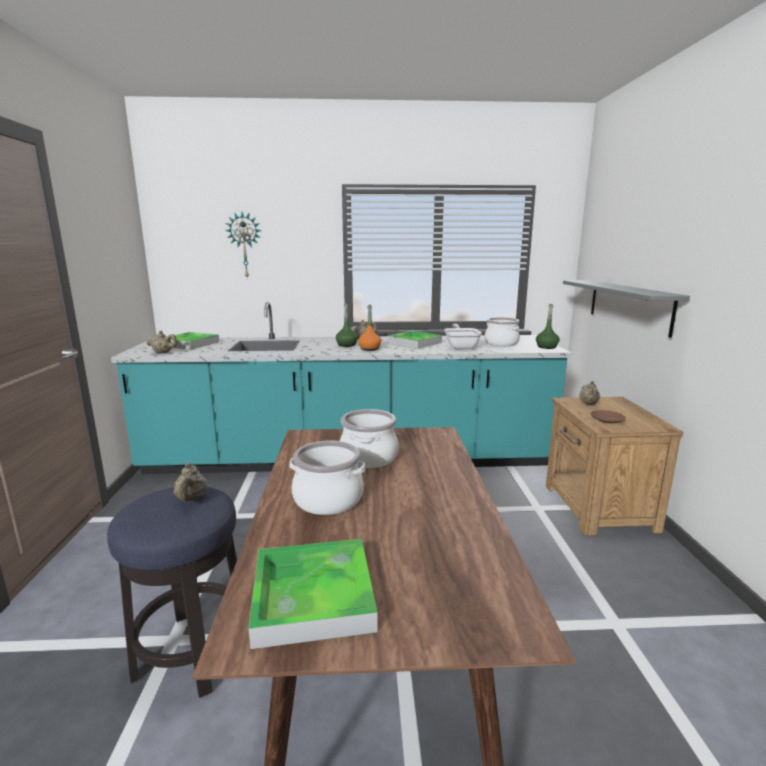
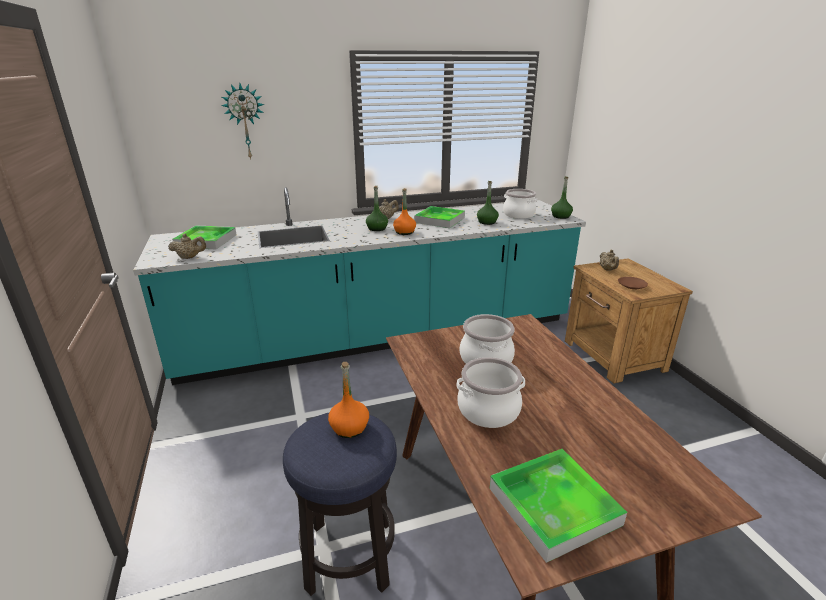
camera: 15 degrees left, 10 degrees up
(191, 499) = (349, 428): beige teapot -> orange bottle
(461, 347) = (487, 222): frying pan -> green bottle
(628, 305) = (633, 176): grey shelf -> none

